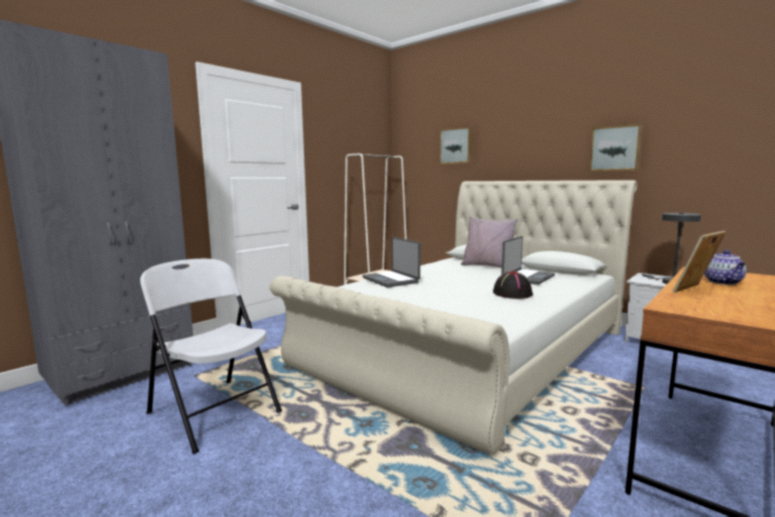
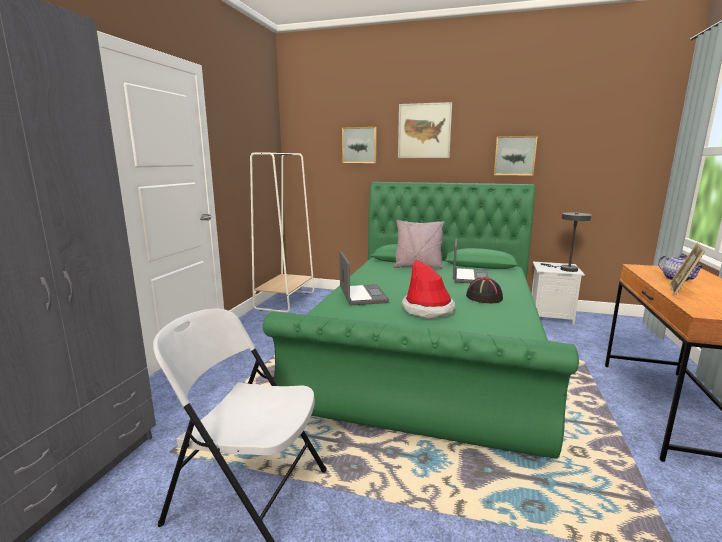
camera: 25 degrees left, 5 degrees up
(391, 280) = (362, 296): laptop -> laptop turned 135 degrees counterclockwise
(436, 295) = (428, 309): none -> hat
(469, 347) = (429, 348): beige bed -> green bed
(517, 127) = (424, 131): none -> picture

